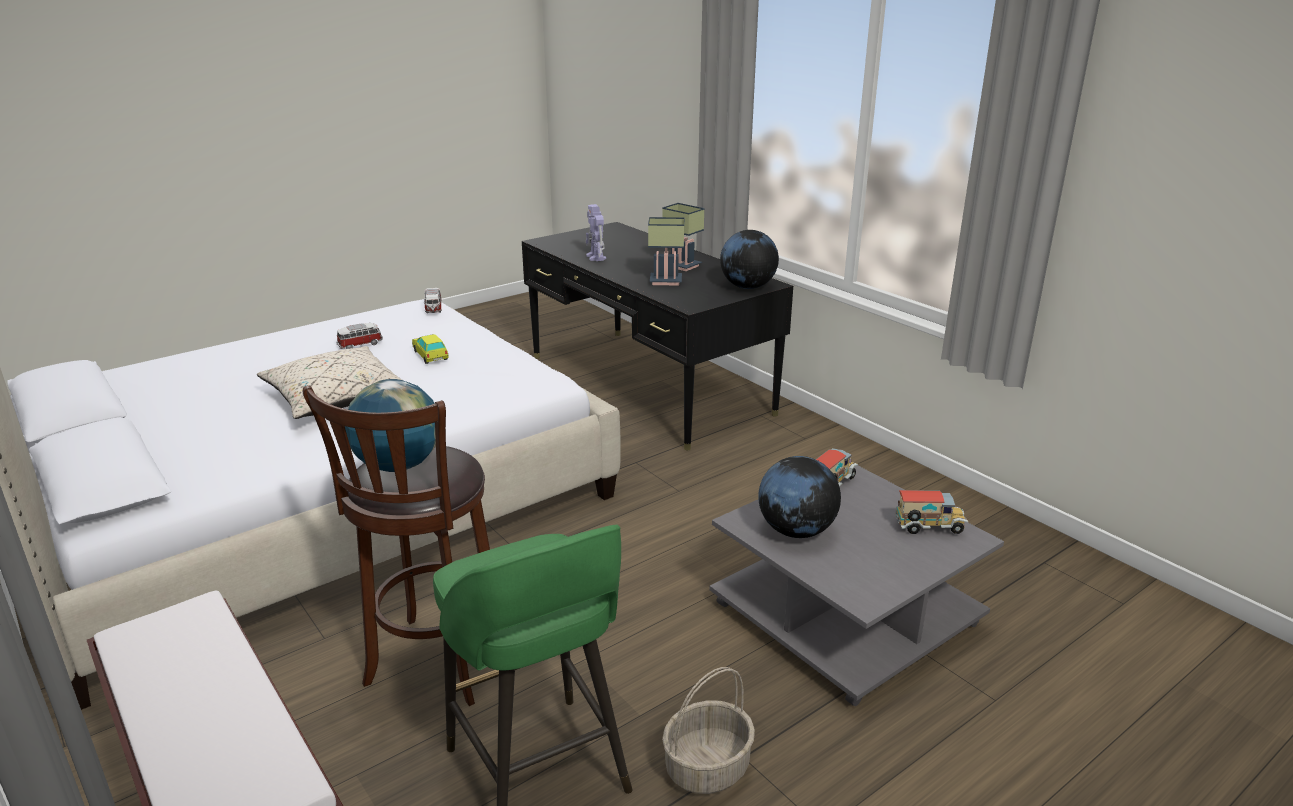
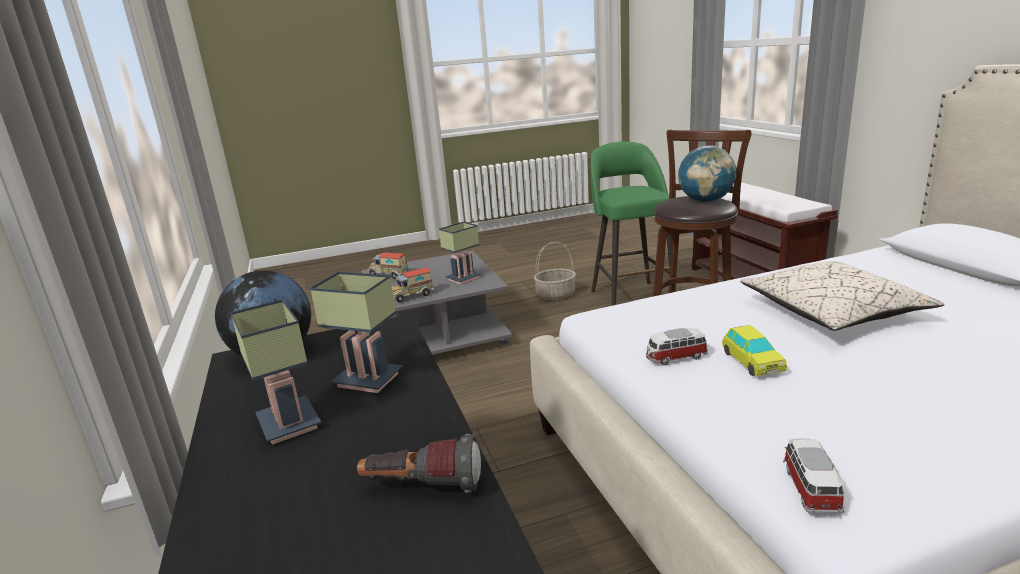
camera: 160 degrees left, 5 degrees down
(361, 345) = (883, 396): toy car -> toy car (675, 358)
(596, 257) = (422, 488): toy robot -> flashlight
(796, 530) = (463, 278): globe -> table lamp

